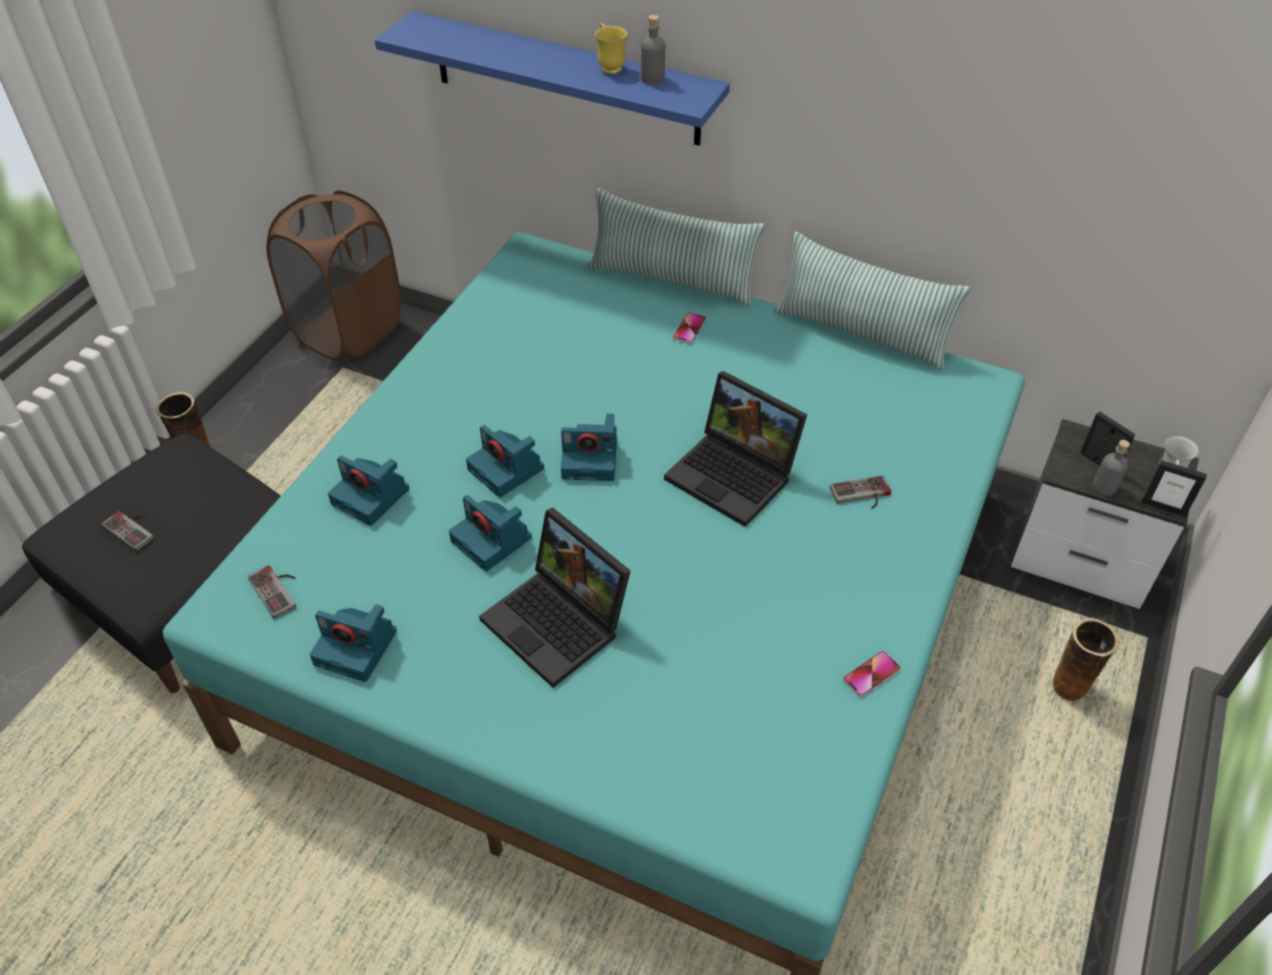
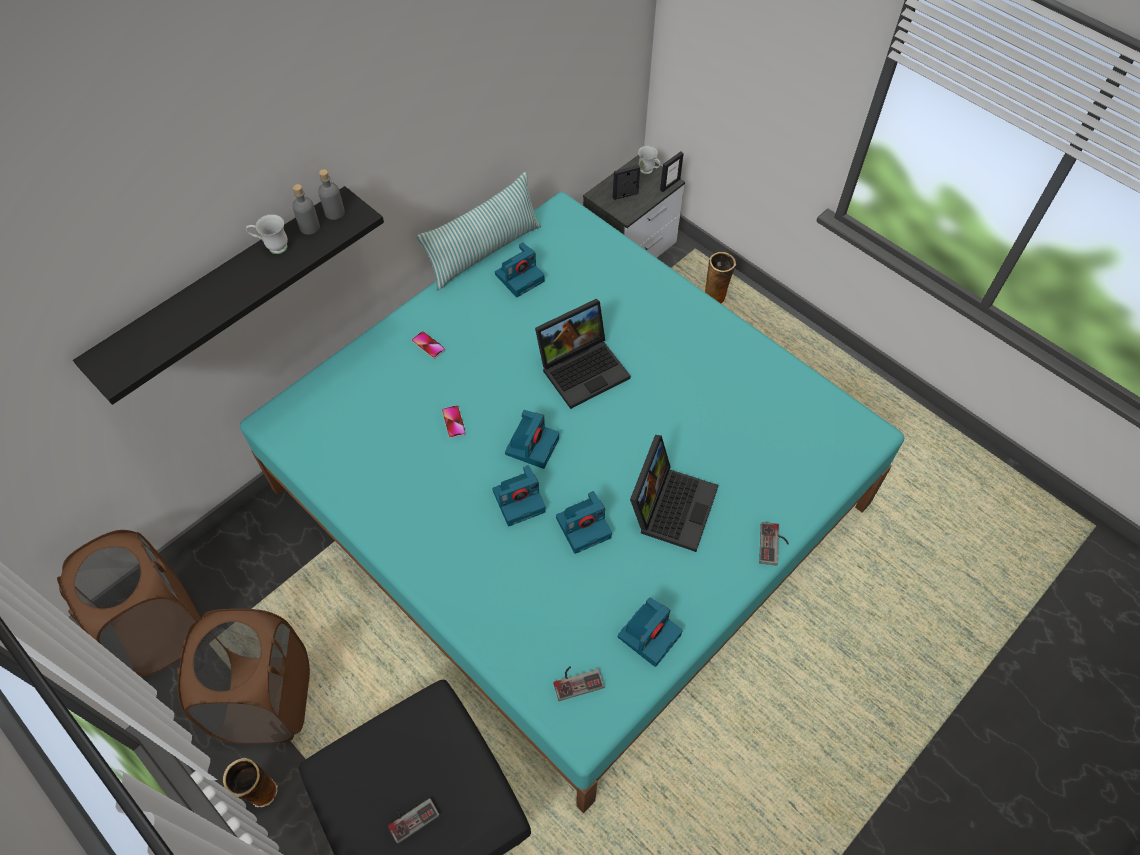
camera: 70 degrees left, 10 degrees up
(294, 430) = (267, 700): none -> brown laundry basket
(372, 496) = (508, 597): camera -> camera (520, 277)
(560, 623) = (671, 505): laptop -> laptop turned 45 degrees counterclockwise
(565, 79) = (227, 288): blue shelf -> black shelf
(609, 66) = (273, 247): yellow mug -> white mug
(672, 279) = (366, 337): pillow -> none
(862, 496) = (629, 310): game controller -> game controller (774, 545)
(871, 675) = (762, 358): phone -> phone (453, 422)
(1104, 487) = (644, 202): grey bottle -> grey bottle (334, 212)

